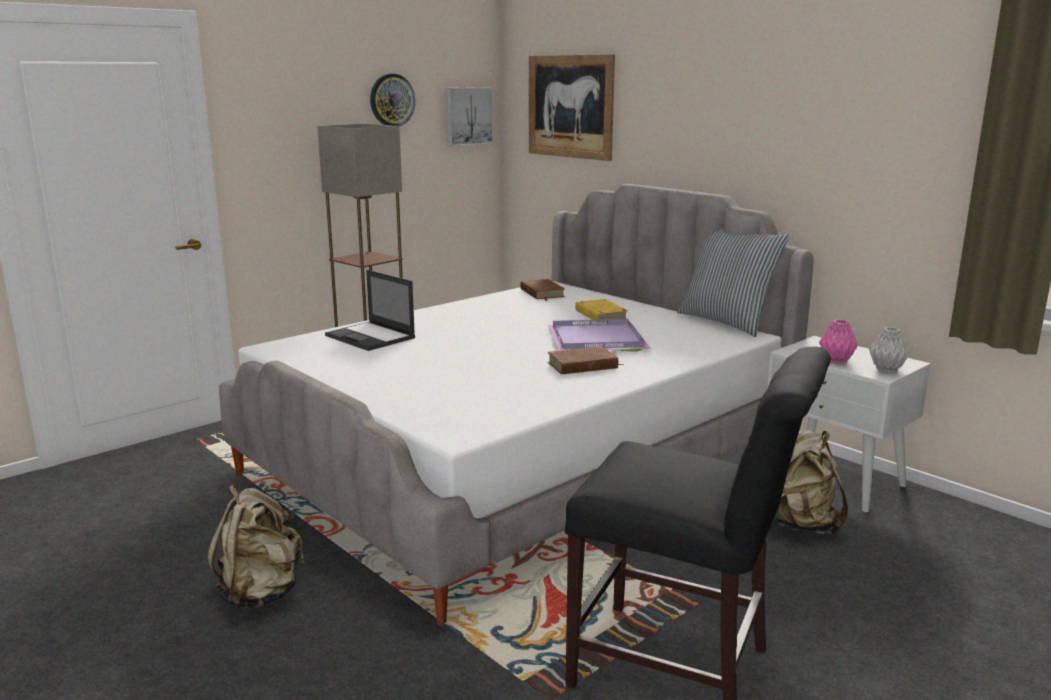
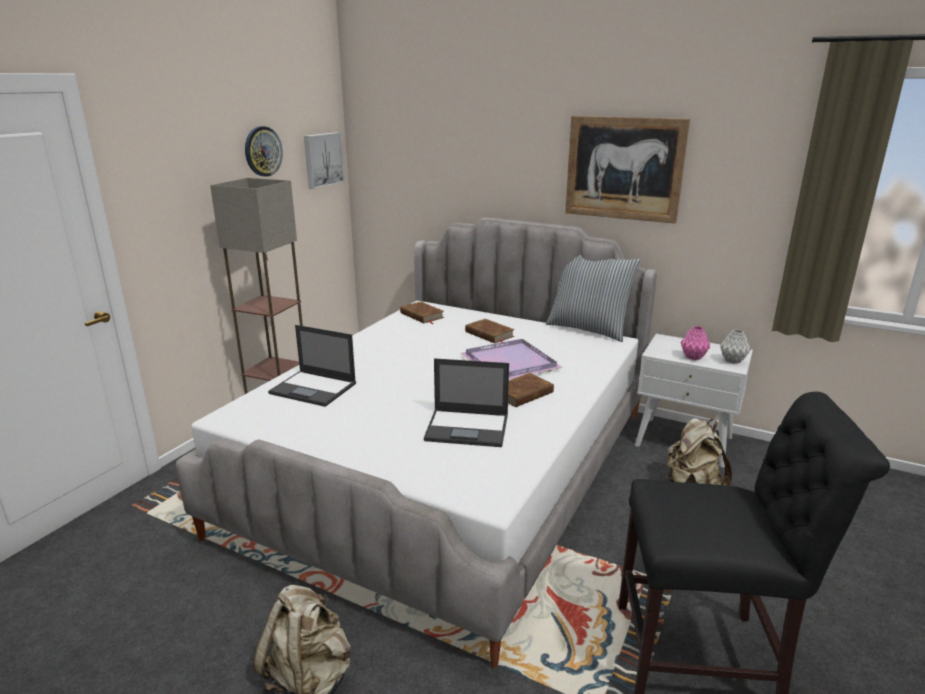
camera: 20 degrees left, 5 degrees up
(492, 383) = (468, 428): none -> laptop
(570, 106) = (419, 150): picture -> picture (624, 168)
(600, 315) = (489, 334): yellow book -> brown book

